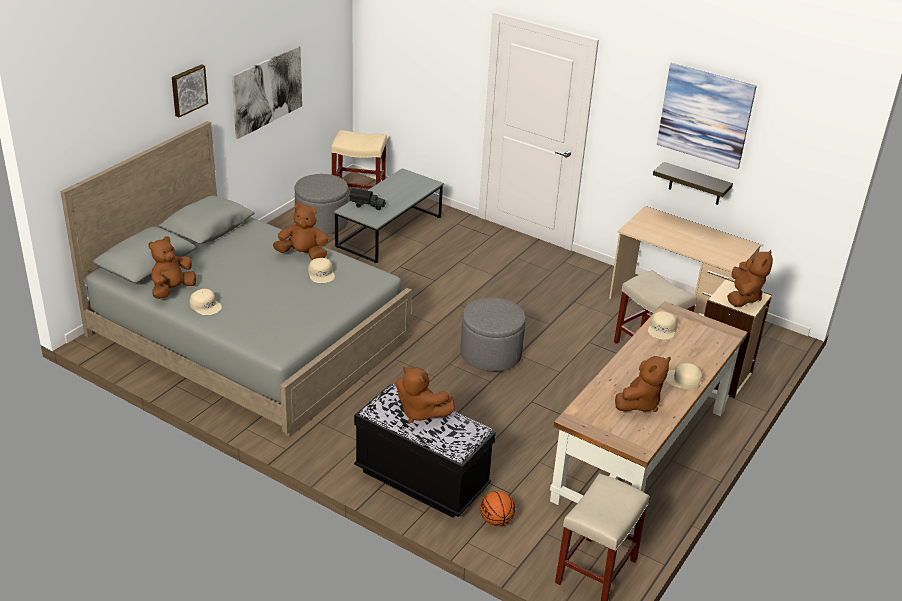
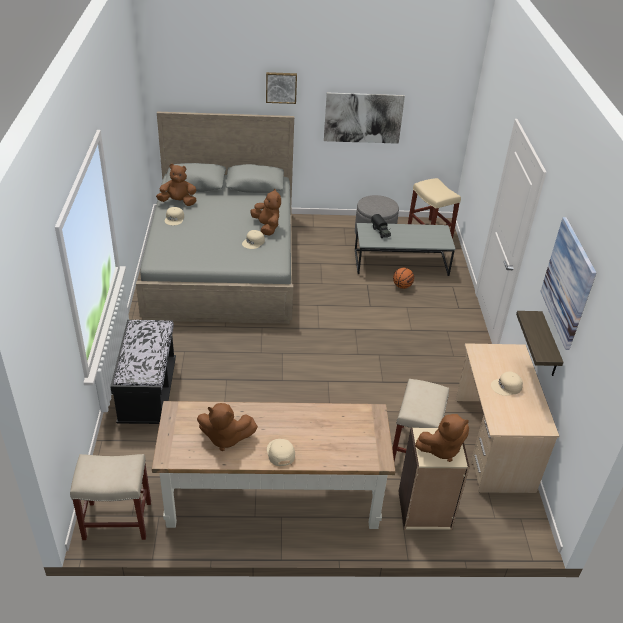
camera: 55 degrees right, 5 degrees up
(420, 413) = (148, 344): brown plush toy -> none
(490, 354) = (313, 367): grey ottoman -> none
(496, 520) = (133, 445): basketball -> basketball (402, 286)
(662, 329) = (341, 417): beige cap -> beige cap (506, 387)

